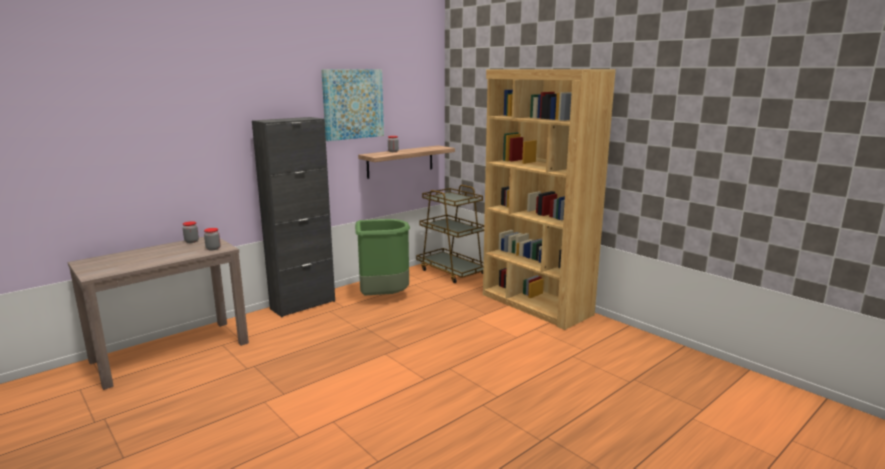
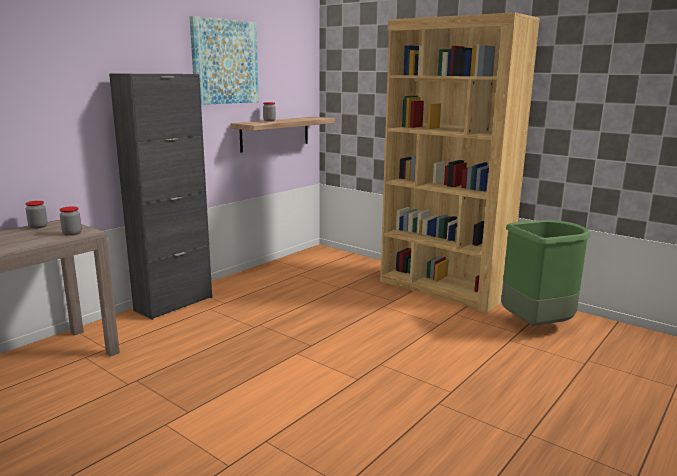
camera: 10 degrees left, 0 degrees up
(382, 297) = (267, 290): green trash can -> green trash can (537, 326)
(452, 271) = (335, 259): brown cart -> none

